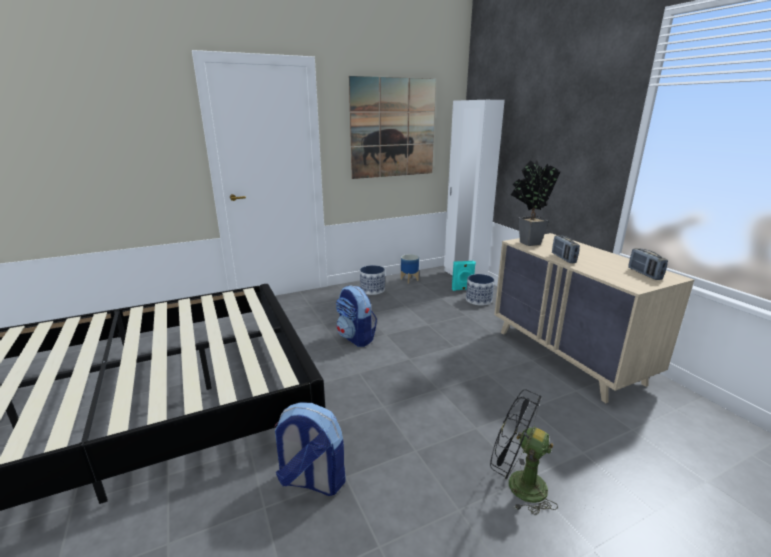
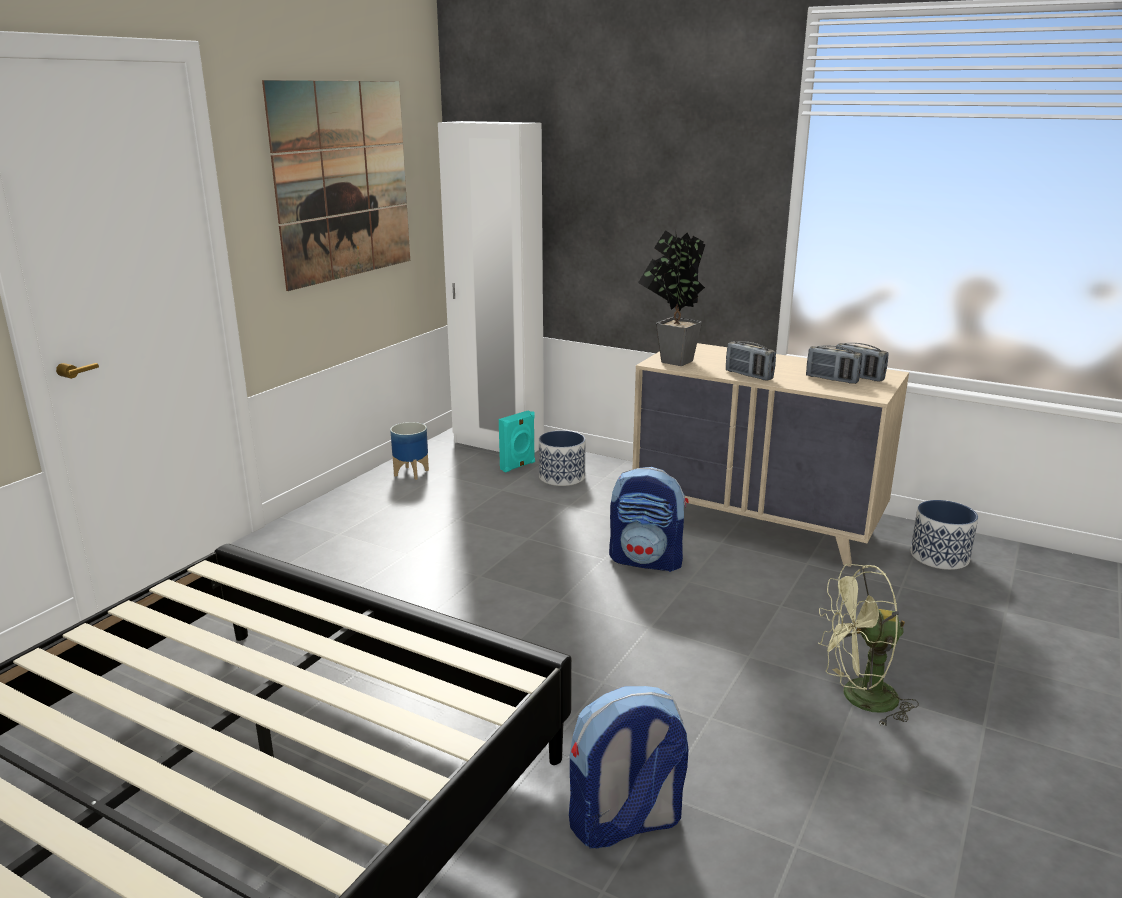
camera: 35 degrees left, 0 degrees up
(356, 338) = (437, 598): backpack -> backpack (647, 560)
(372, 290) = (365, 508): planter -> planter (939, 556)
(517, 484) = (858, 699): black fan -> green fan
(620, 271) = (832, 379): none -> radio

